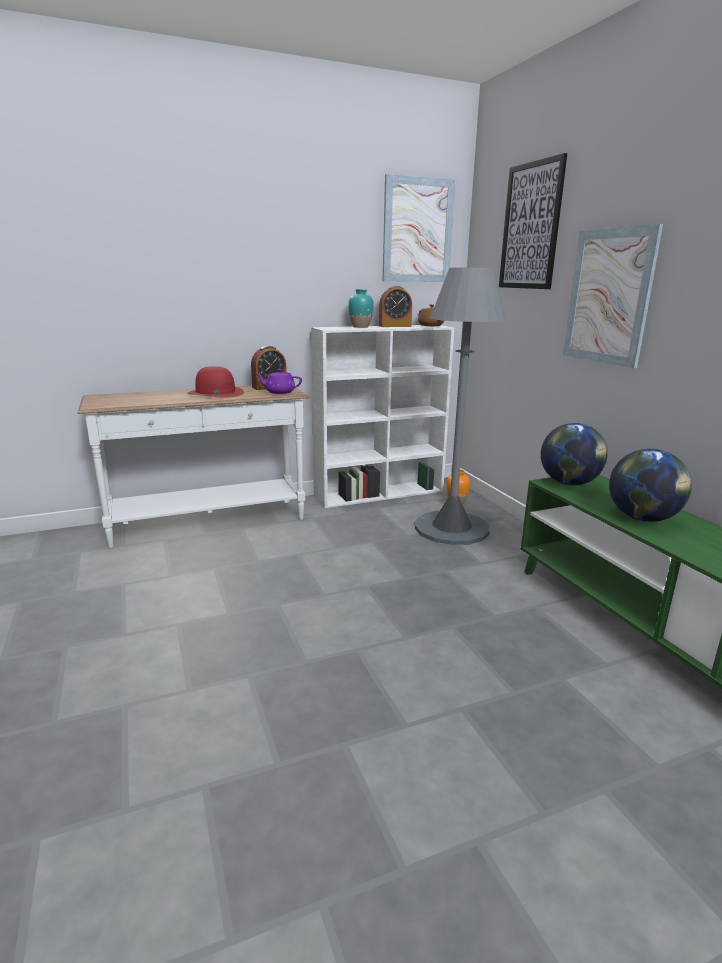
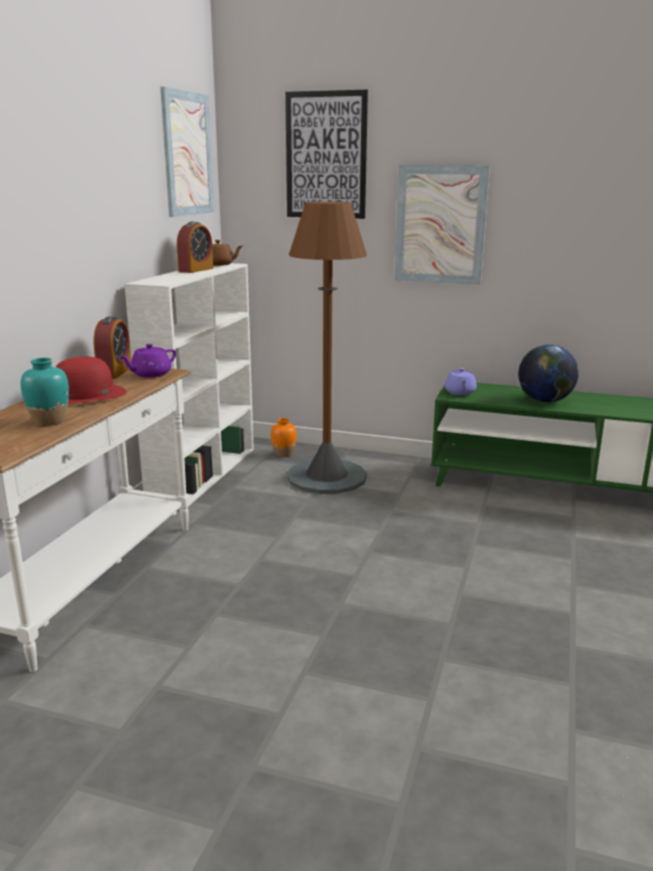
camera: 50 degrees left, 0 degrees up
(360, 327) = (173, 276): turquoise vase -> turquoise vase (49, 421)
(451, 528) = (326, 477): grey floor lamp -> brown floor lamp
(569, 483) = (460, 392): globe -> purple teapot

